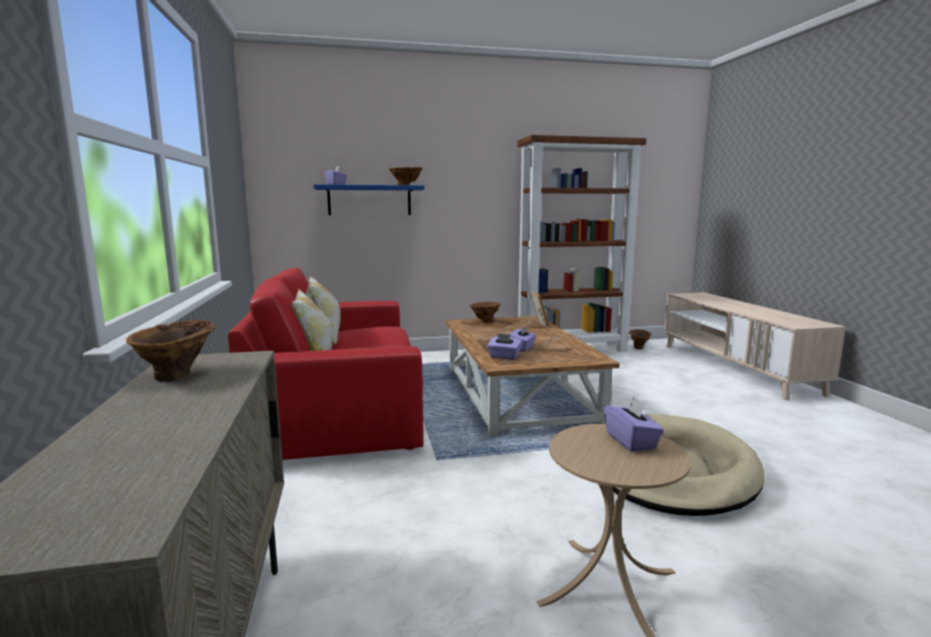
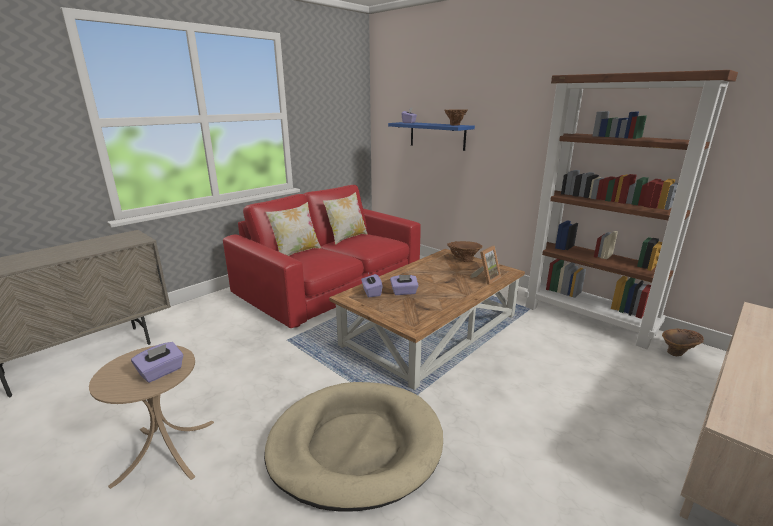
camera: 55 degrees right, 10 degrees up
(179, 374) = (106, 240): brown vase -> none

